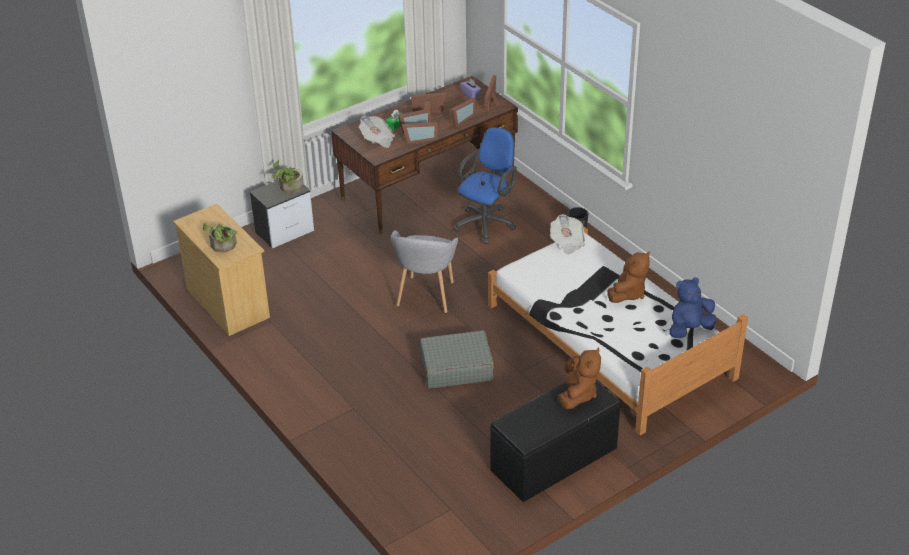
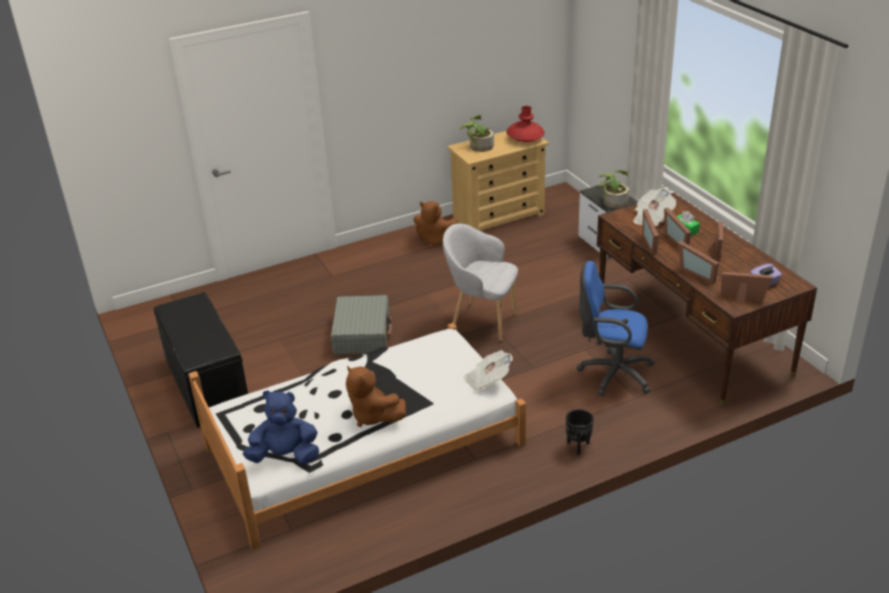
camera: 100 degrees right, 5 degrees down
(207, 218) = (525, 139): none -> red vase
(487, 223) = (612, 374): blue office chair -> blue office chair turned 150 degrees clockwise
(577, 394) = (208, 344): brown plush toy -> brown plush toy (436, 240)
(689, 329) = (285, 456): blue plush toy -> blue plush toy turned 75 degrees counterclockwise

